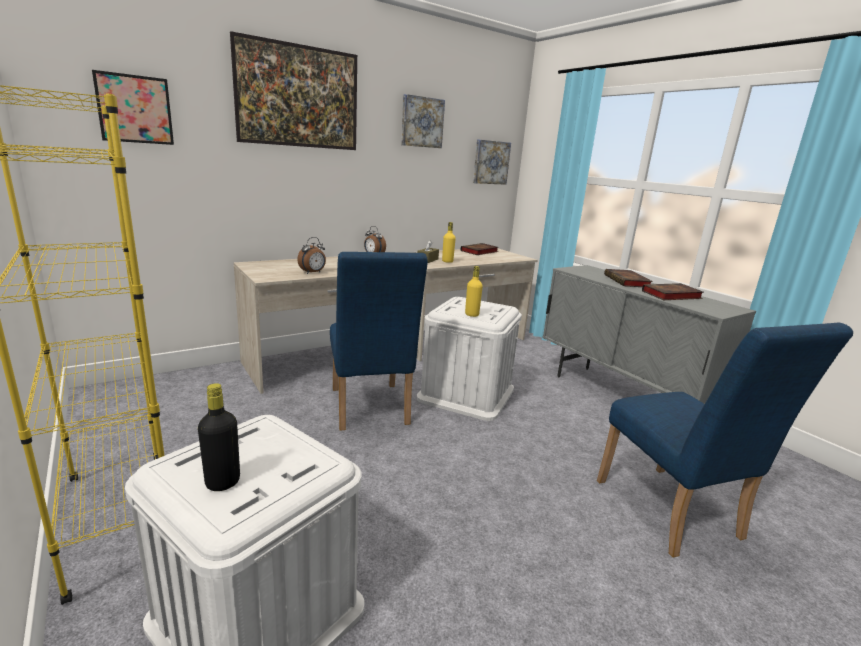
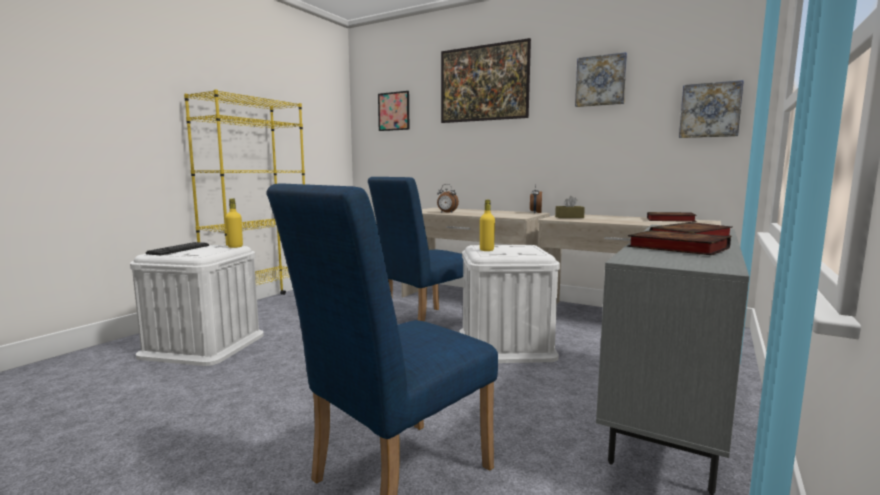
camera: 65 degrees right, 10 degrees down
(223, 482) = (179, 249): black bottle -> keyboard
(447, 261) = (584, 219): yellow bottle -> yellow bottle (235, 247)

